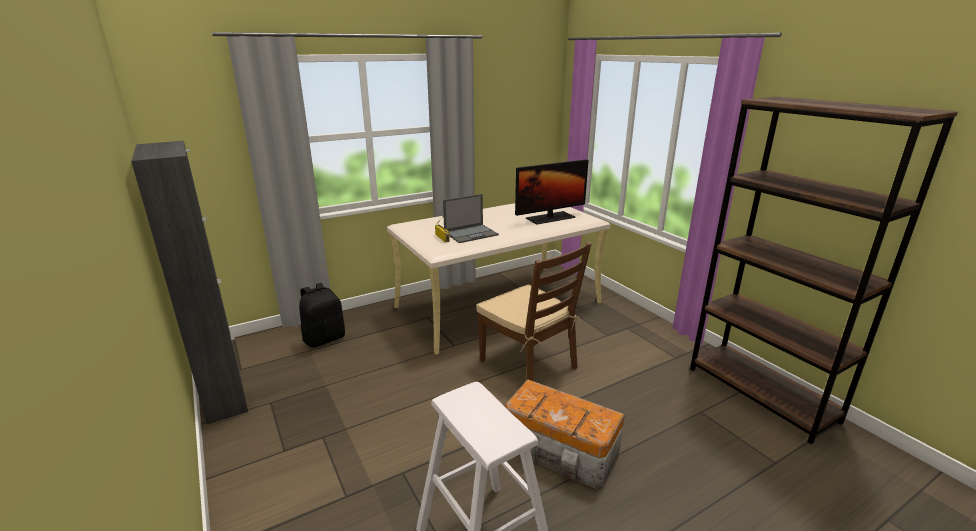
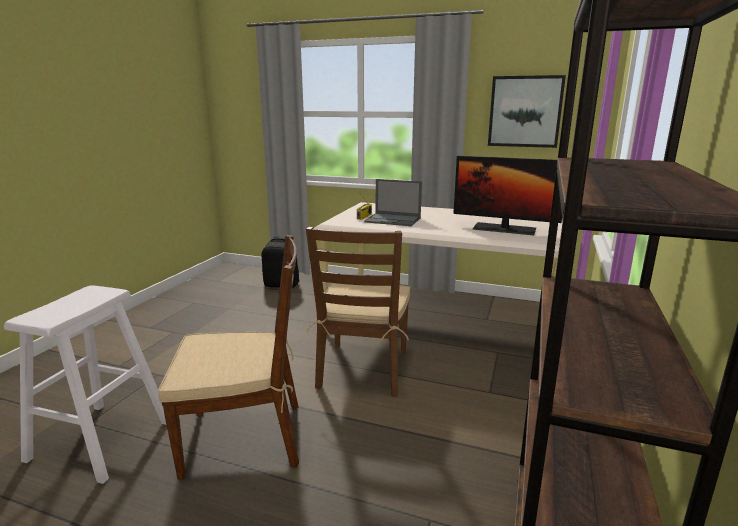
camera: 50 degrees right, 5 degrees down
(224, 395) = (187, 289): black cabinet -> none
(509, 119) = (525, 111): none -> picture
(561, 452) = (245, 437): storage box -> brown chair

